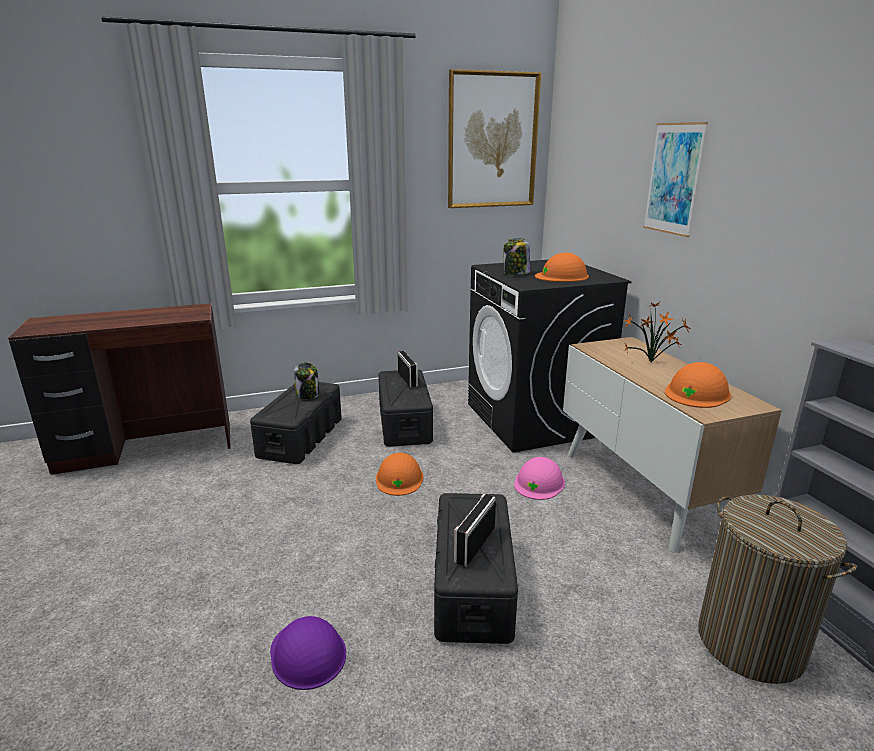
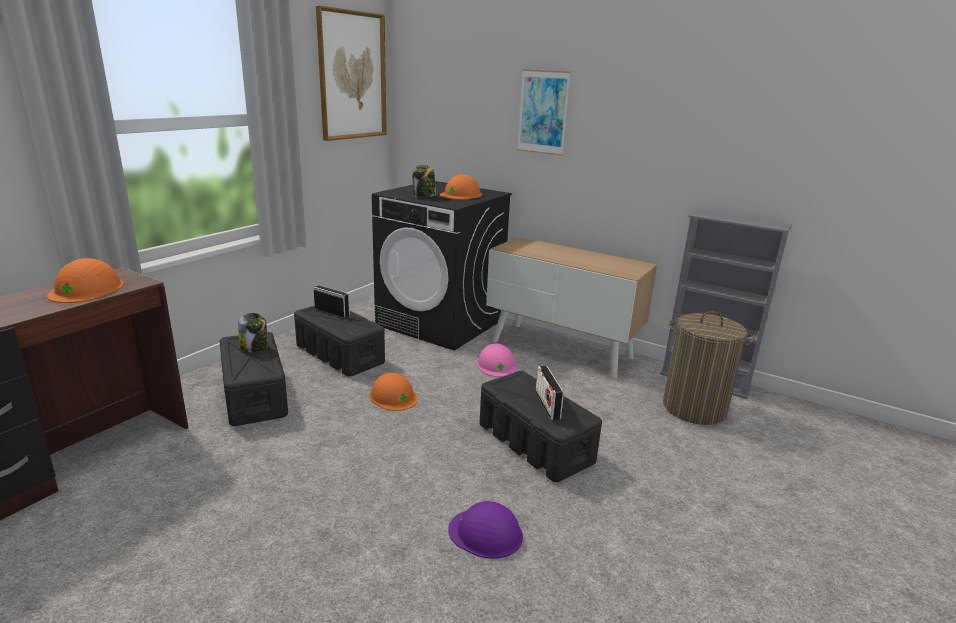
camera: 40 degrees left, 0 degrees up
(653, 362) = (557, 251): potted plant -> none
(697, 393) = (608, 264): orange hard hat -> orange hard hat (87, 289)

